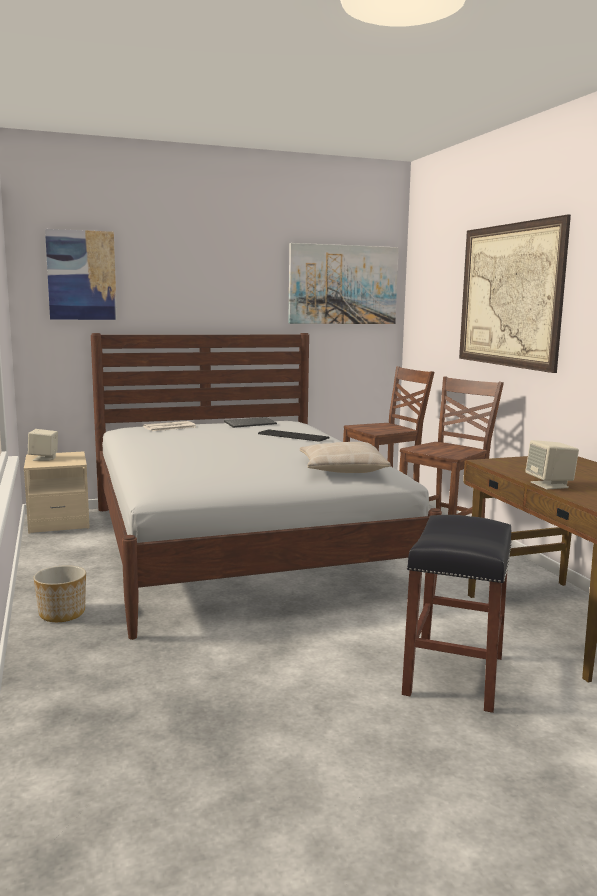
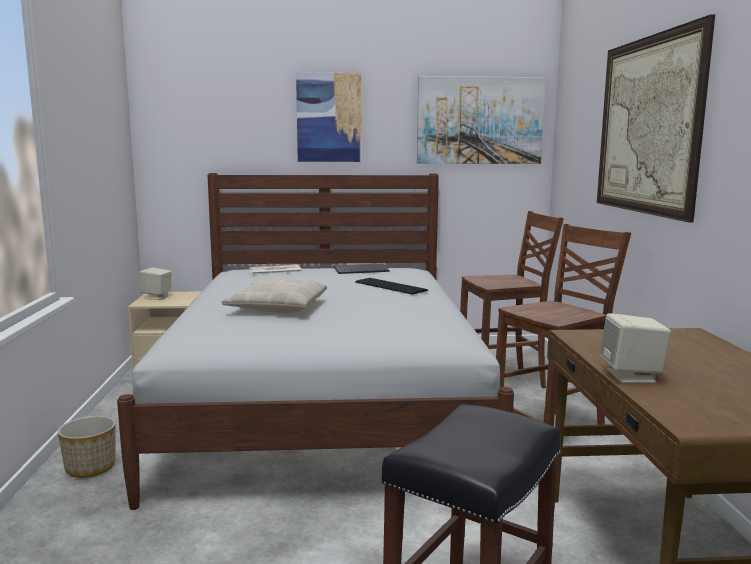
camera: 15 degrees right, 0 degrees up
(81, 275) = (200, 115): picture -> picture (329, 118)
(342, 468) = (403, 330): beige pillow -> beige pillow (277, 307)

